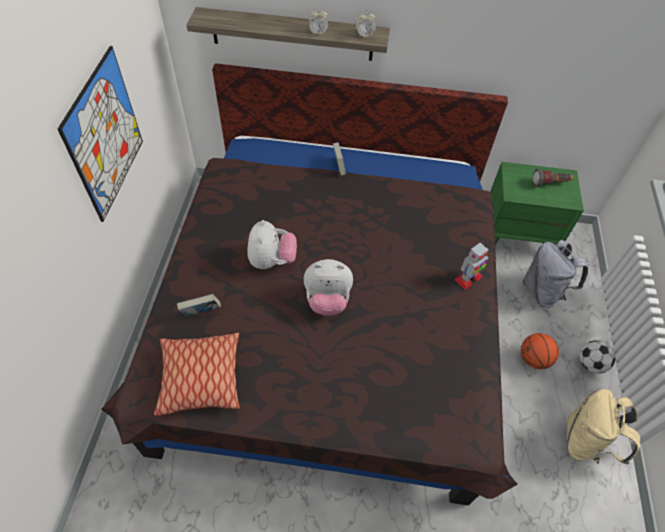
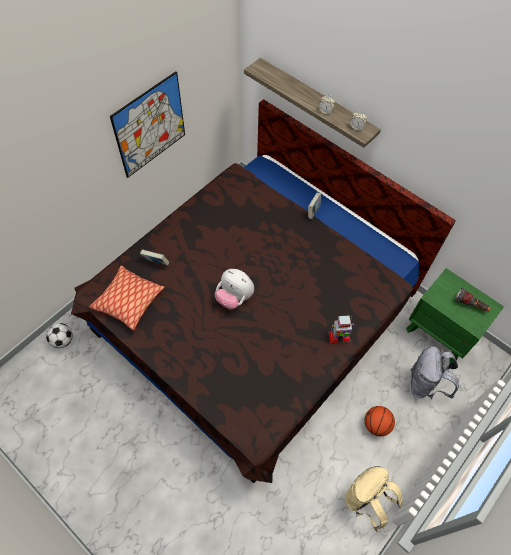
camera: 35 degrees right, 5 degrees up
(272, 260) = (220, 253): plush toy -> none
(590, 363) = (417, 455): football -> football (63, 340)

